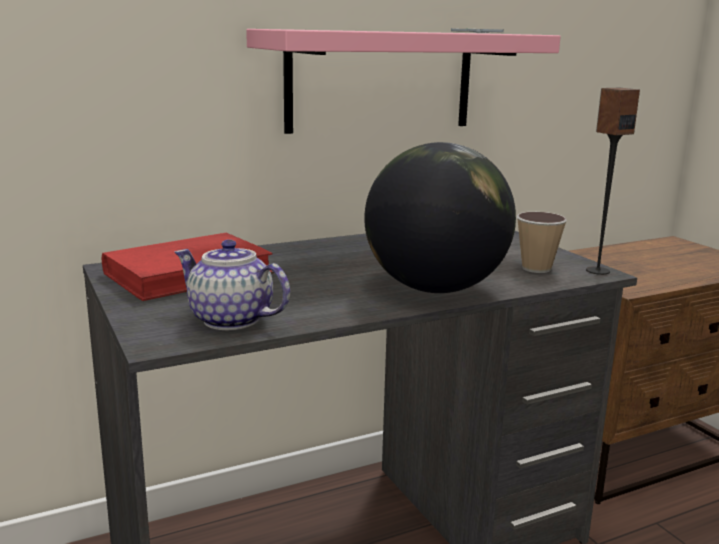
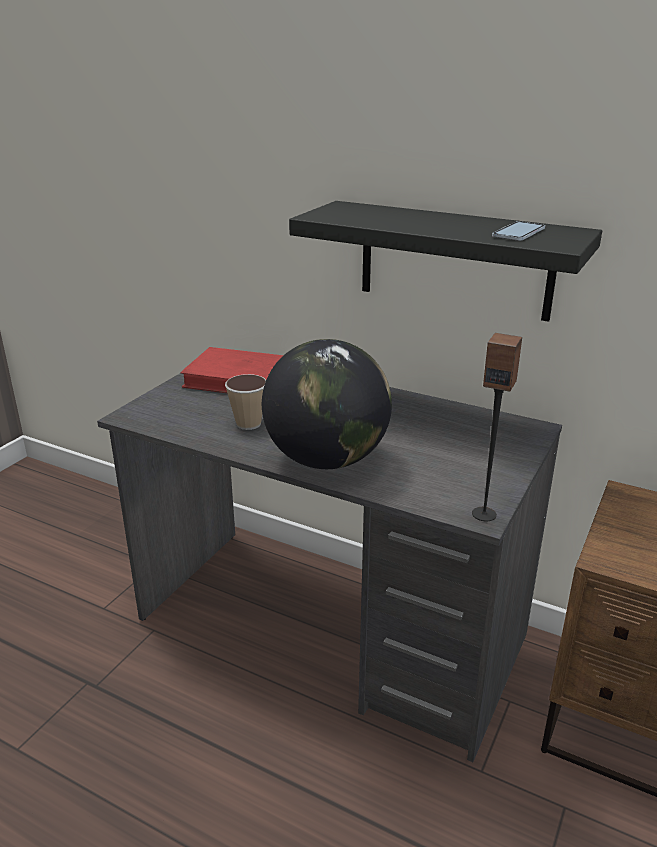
camera: 55 degrees right, 10 degrees up
(229, 320) = (182, 419): teapot -> none
(381, 81) = (455, 260): pink shelf -> black shelf
(536, 268) = (443, 485): cup -> cup (248, 424)

